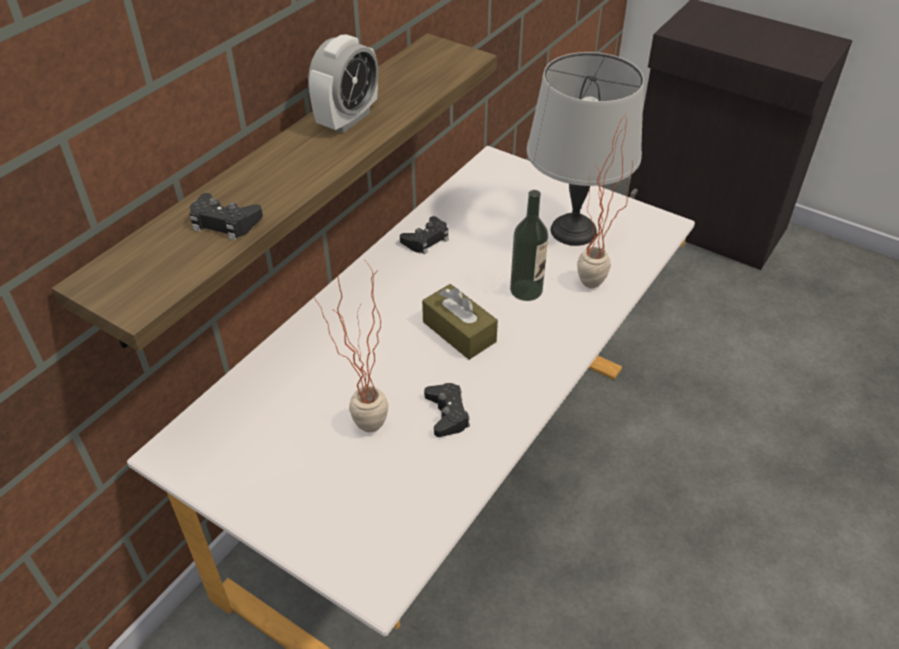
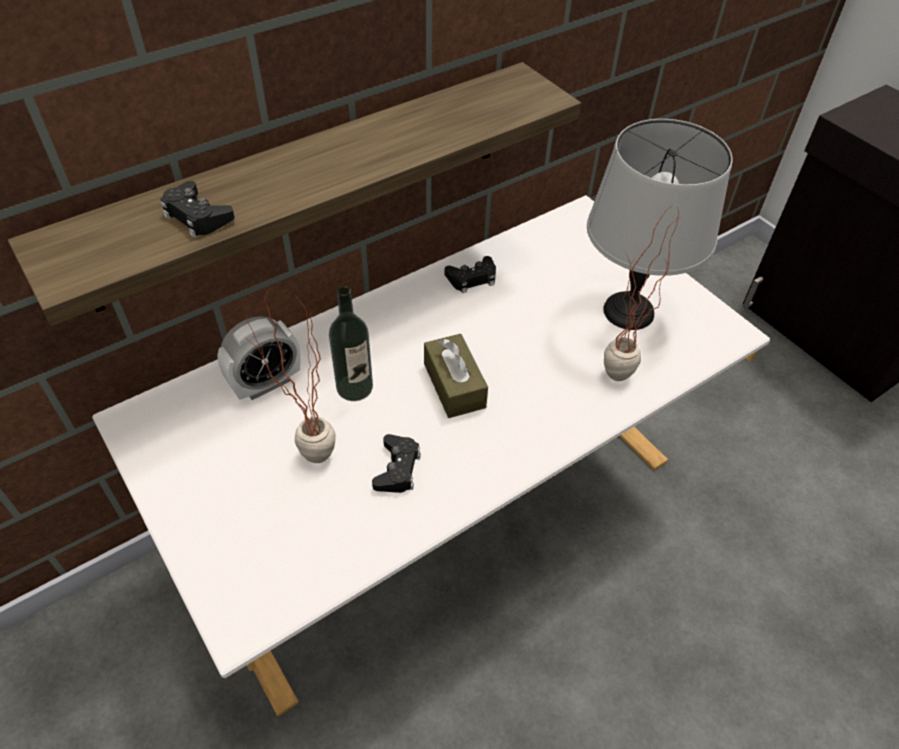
camera: 20 degrees right, 5 degrees up
(347, 119) = (382, 137): alarm clock -> alarm clock (266, 383)
(526, 290) = (545, 361): bottle -> bottle (354, 387)

